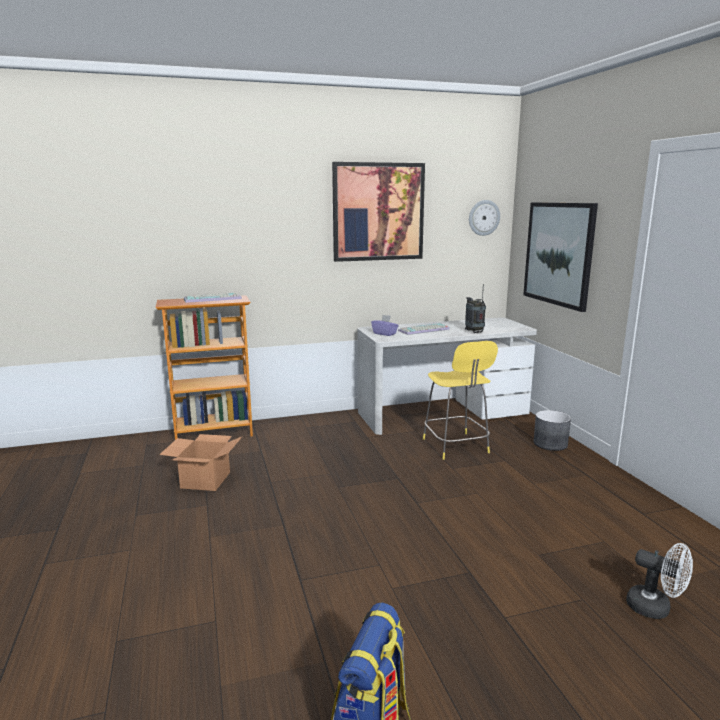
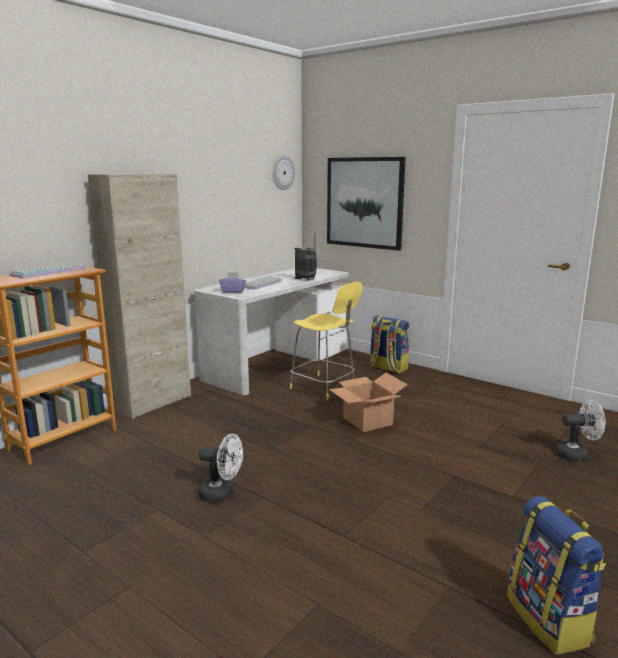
camera: 35 degrees left, 0 degrees up
(205, 480) = (122, 487): cardboard box -> cardboard box (368, 421)
(258, 510) = (222, 494): none -> white fan
(301, 422) = (153, 403): none -> beige cabinet
(378, 212) = (201, 166): picture -> none
(550, 444) = (387, 368): grey planter -> backpack

